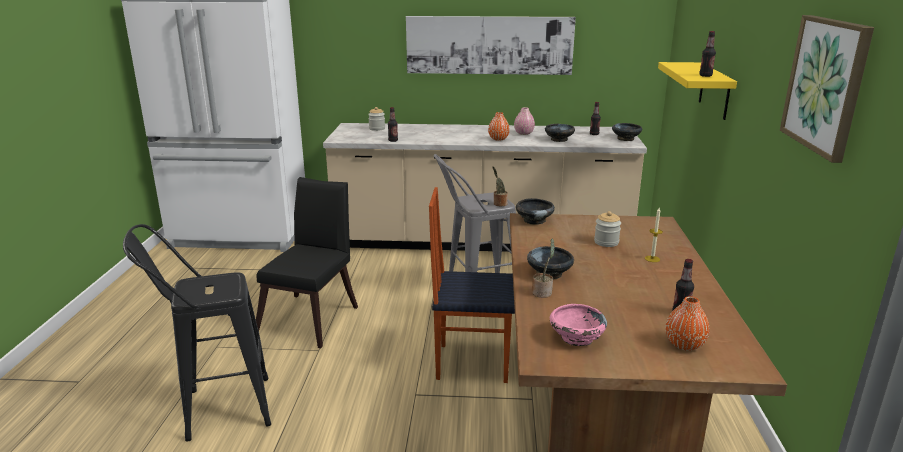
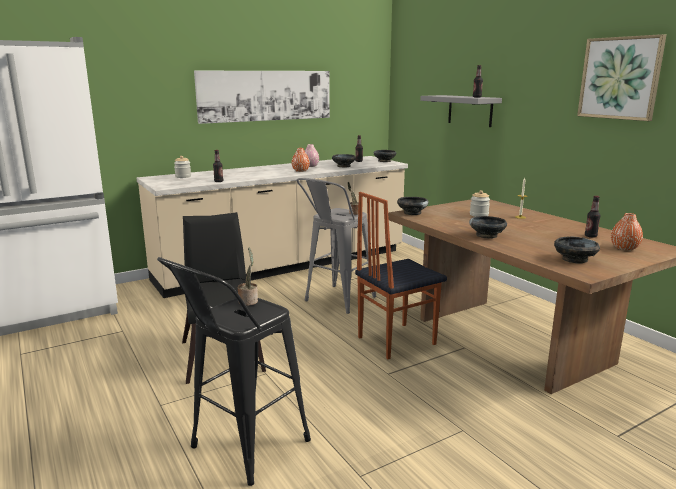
camera: 35 degrees left, 5 degrees down
(543, 292) = (506, 245): potted plant -> potted plant (248, 301)
(576, 337) = (574, 259): pink bowl -> black bowl
(714, 90) = (470, 110): yellow shelf -> grey shelf

